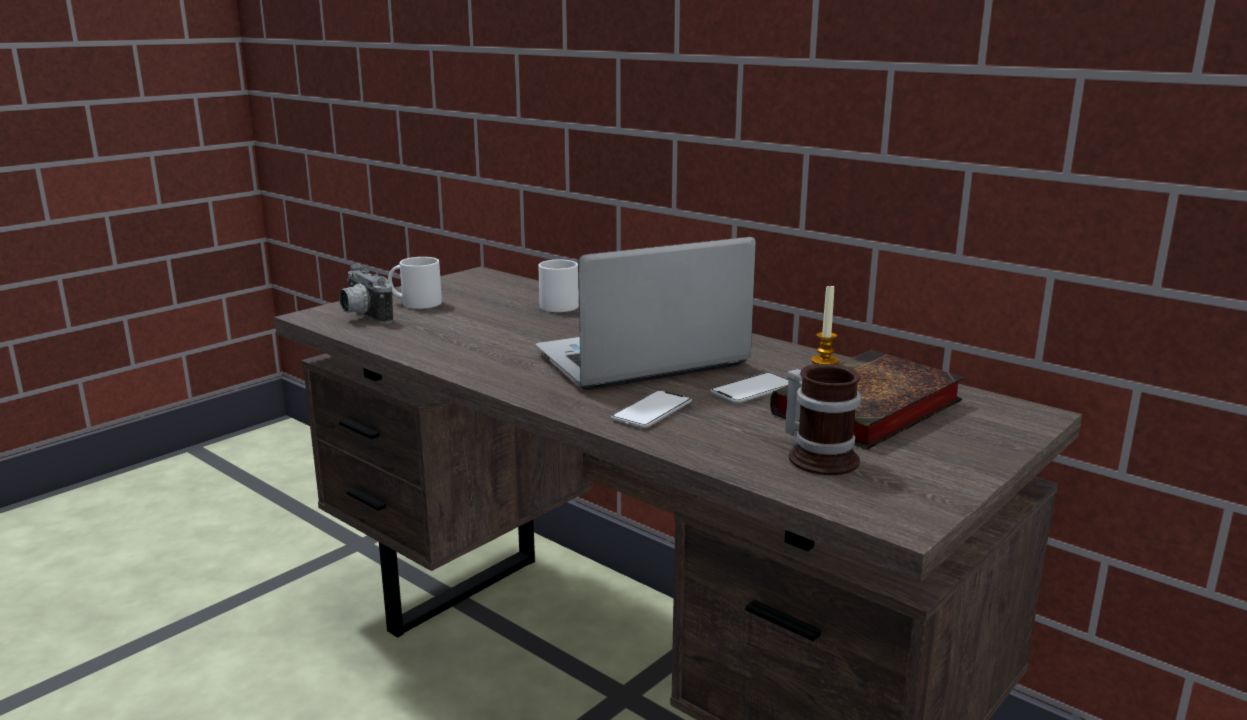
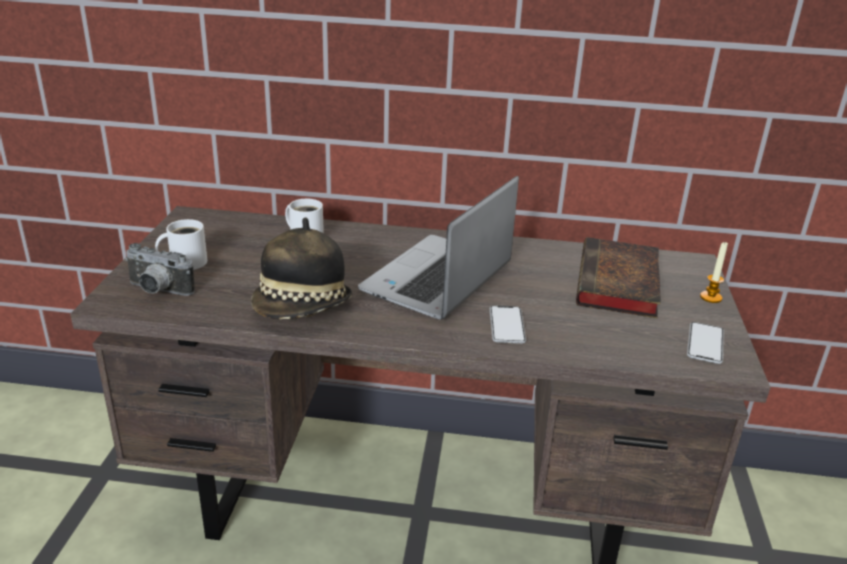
camera: 35 degrees left, 10 degrees up
(462, 353) = (303, 309): none -> hat
(753, 390) = (539, 287): phone -> phone (705, 344)
(820, 456) = (642, 332): mug -> none
(824, 361) = (546, 248): candle -> candle (711, 297)

